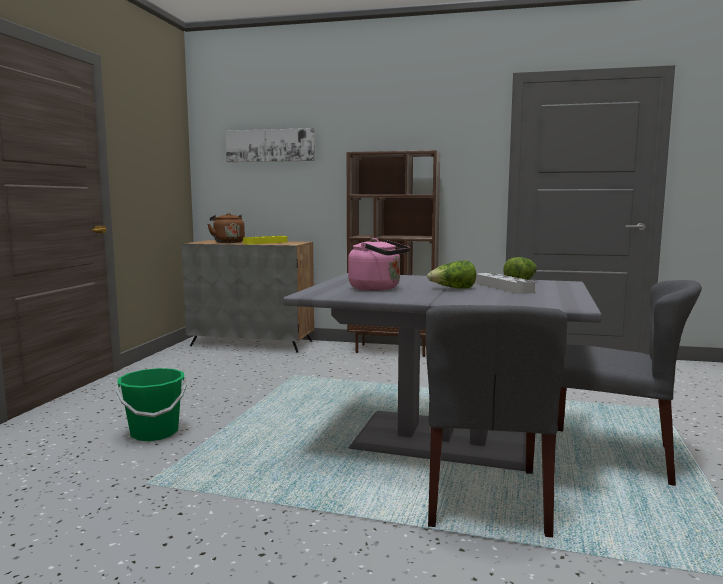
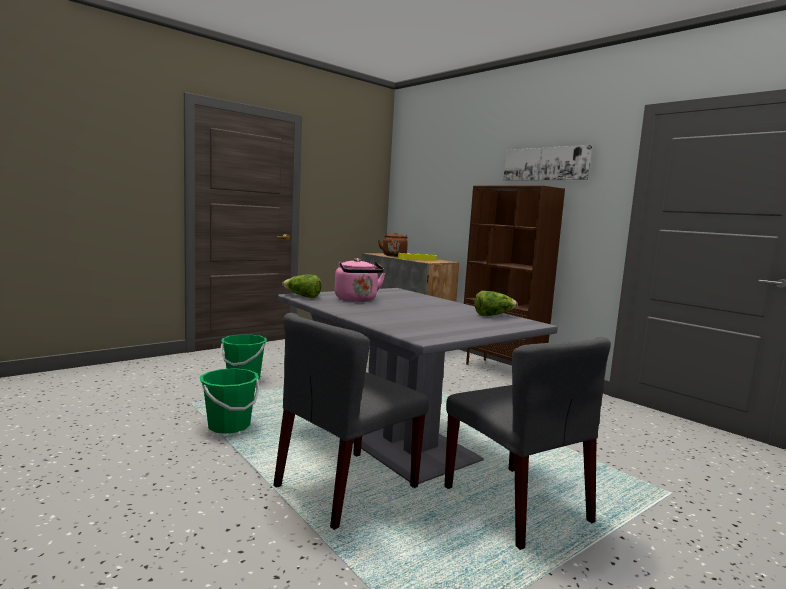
camera: 35 degrees right, 0 degrees up
(253, 490) = (229, 426): none -> green bucket
(270, 145) = (438, 179): picture -> picture (546, 164)
(453, 288) = (408, 309): lettuce -> lettuce (302, 296)
(503, 287) = (452, 316): grey tray -> none

